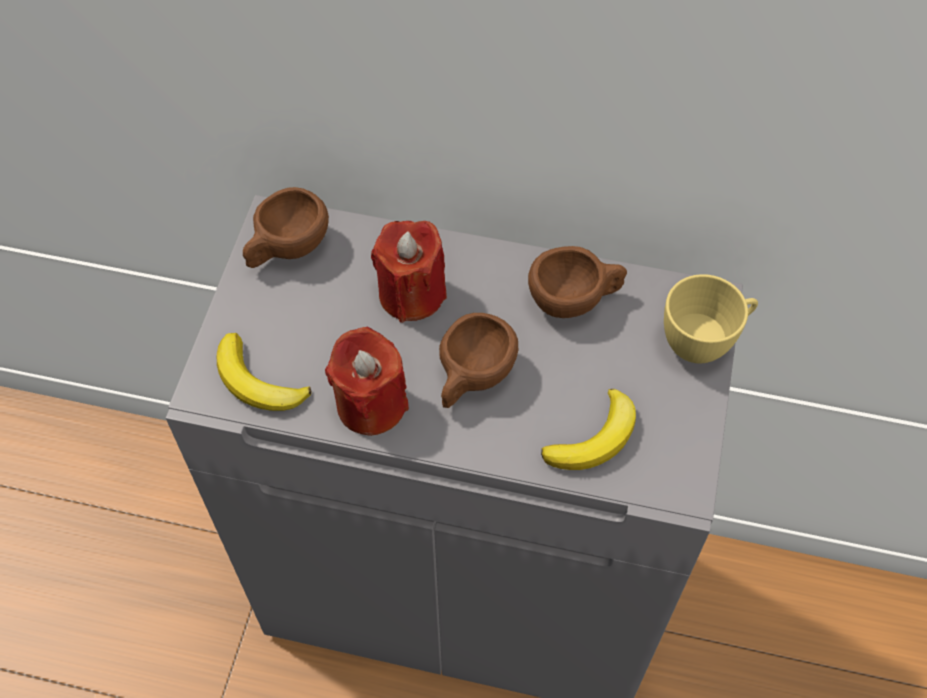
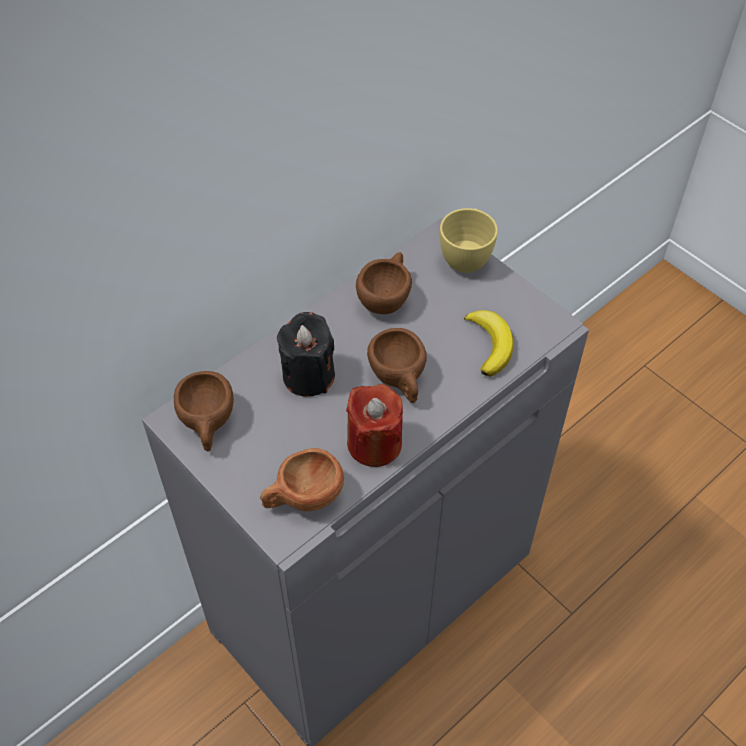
camera: 55 degrees left, 5 degrees down
(257, 381) = (302, 498): banana -> brown cup
(411, 294) = (308, 375): red candle -> black candle

